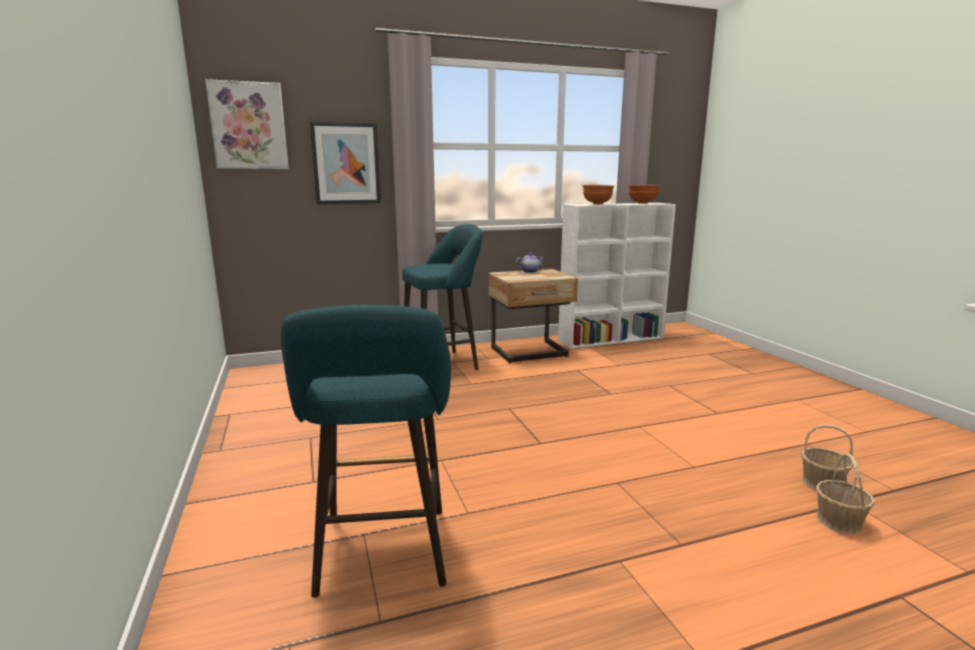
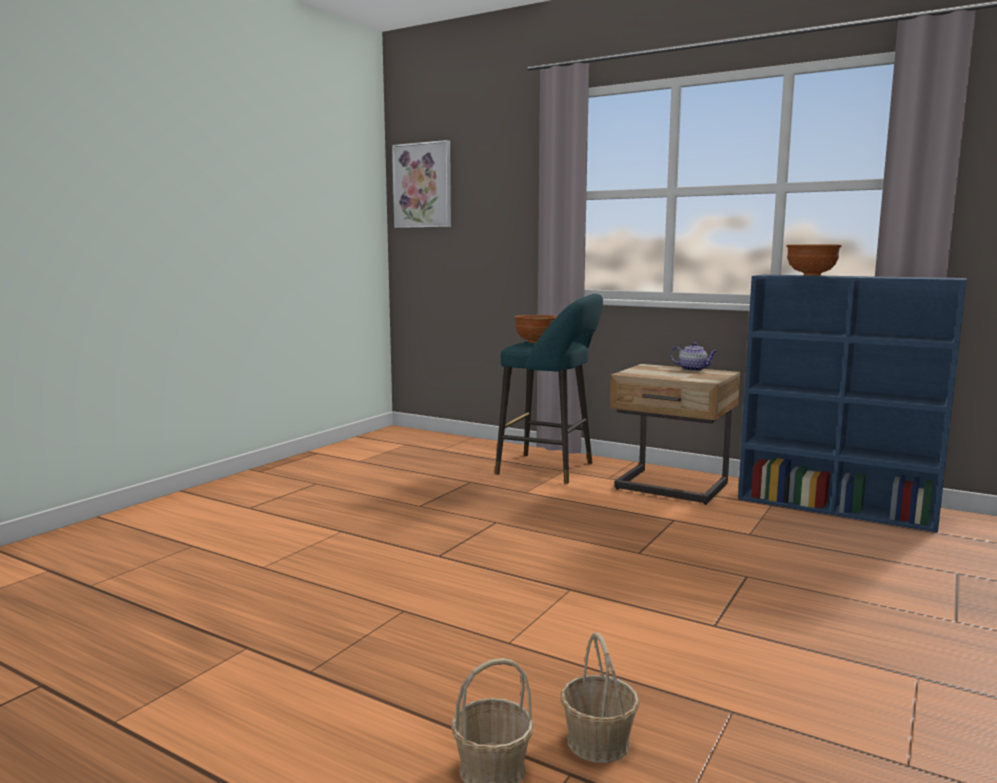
camera: 50 degrees right, 5 degrees down
(346, 163) = (502, 220): picture -> none
(382, 556) = (169, 560): turquoise stool -> none
(612, 339) = (837, 508): white bookcase -> blue bookcase
(642, 203) = (906, 277): brown bowl -> brown bowl (536, 342)

